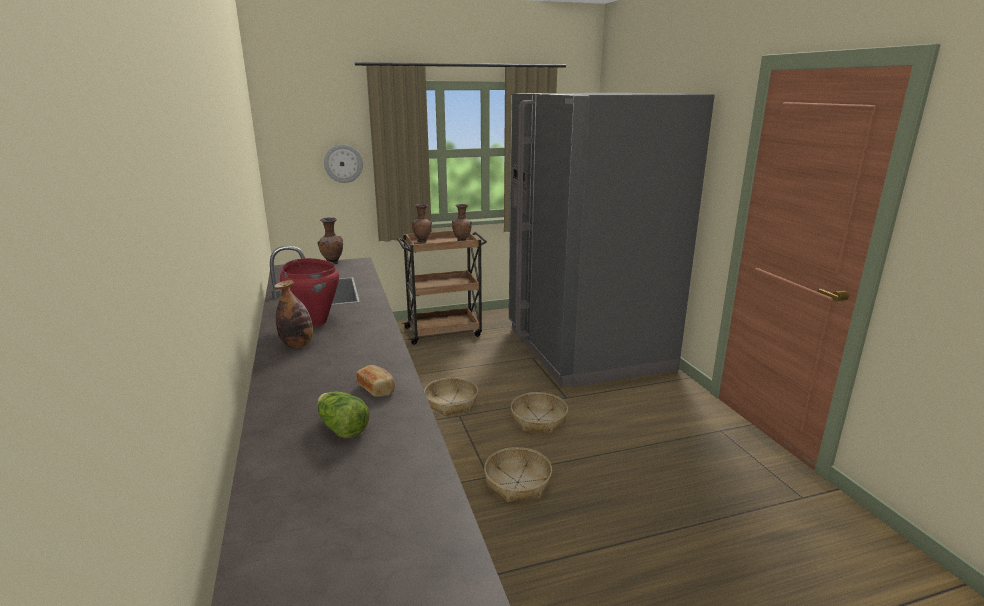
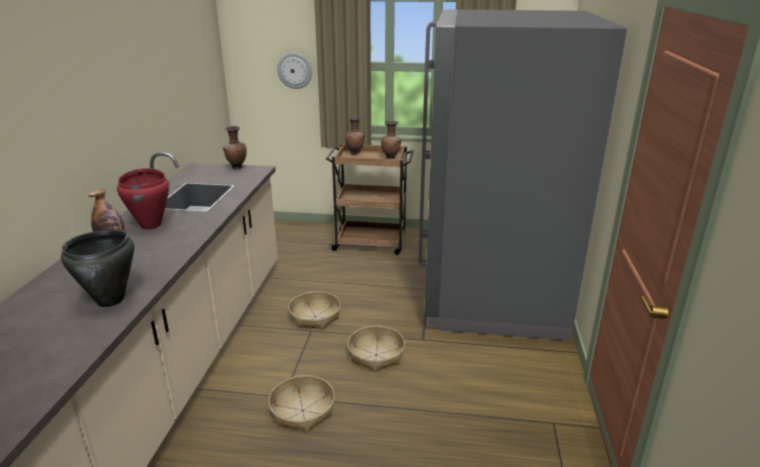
camera: 25 degrees right, 5 degrees up
(341, 428) = (44, 329): lettuce -> none
(377, 389) = (111, 300): bread -> black cooking pot

